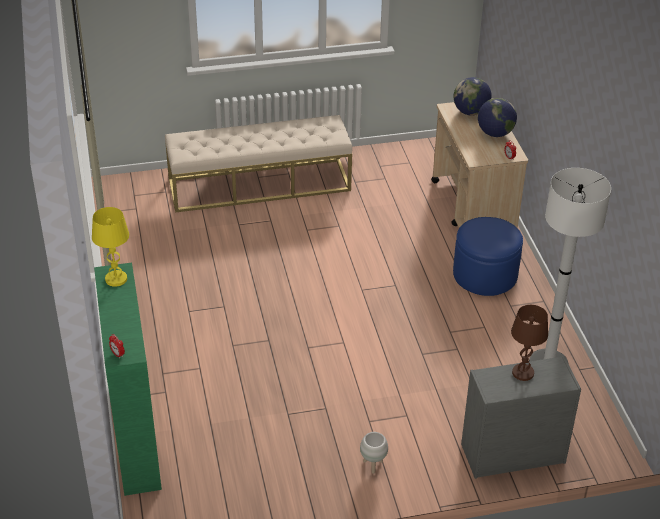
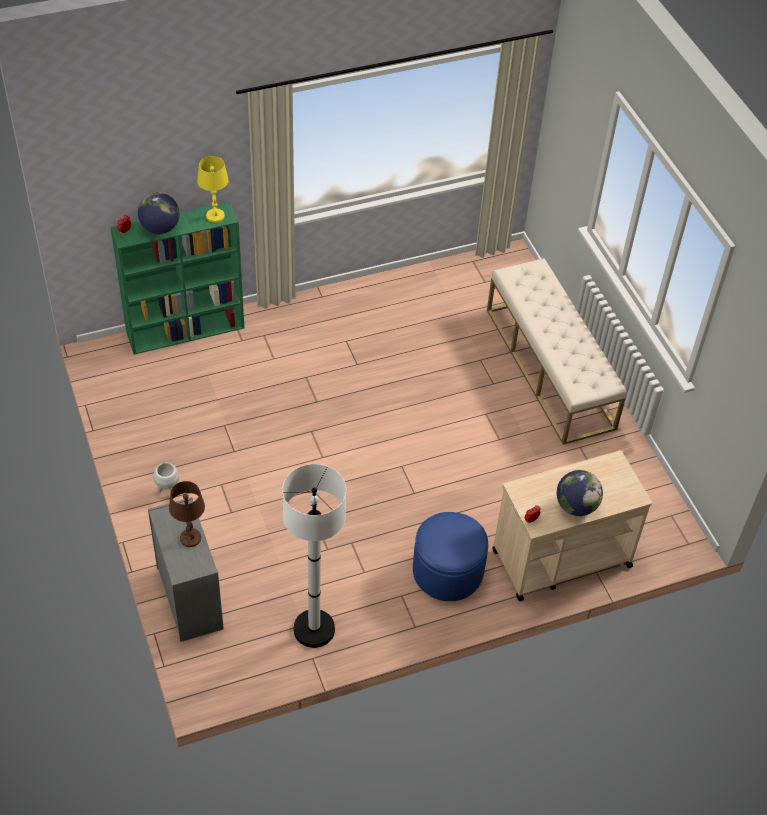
camera: 80 degrees right, 10 degrees up
(470, 112) = (613, 482): globe -> globe (160, 228)

